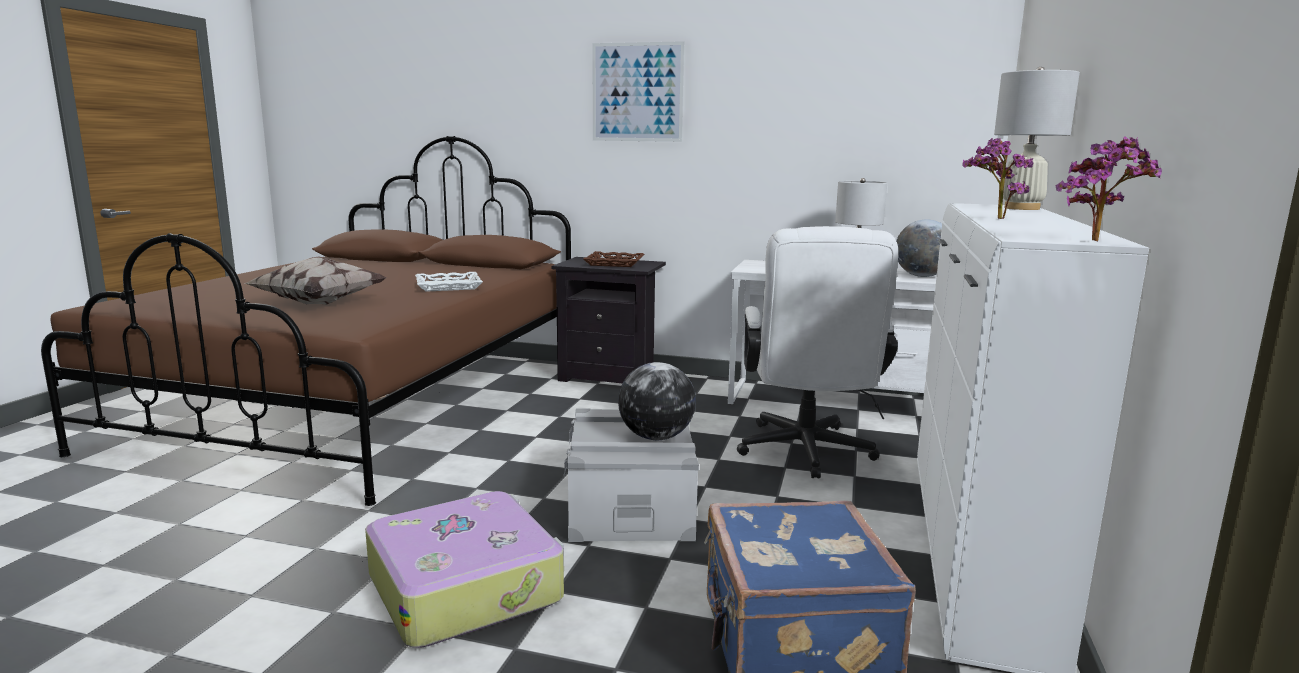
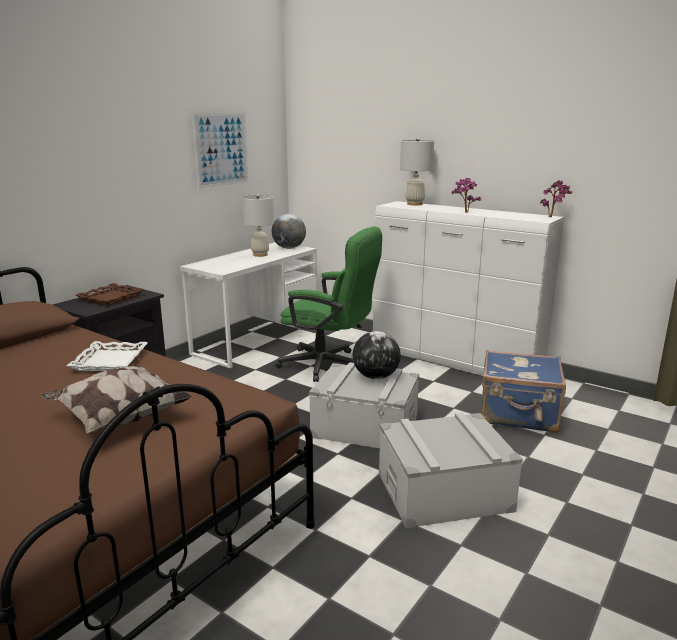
camera: 70 degrees left, 5 degrees up
(466, 586) = (443, 492): suitcase -> grey storage box
(637, 92) = (81, 141): picture -> picture (221, 149)
(806, 454) = (329, 366): white office chair -> green office chair

